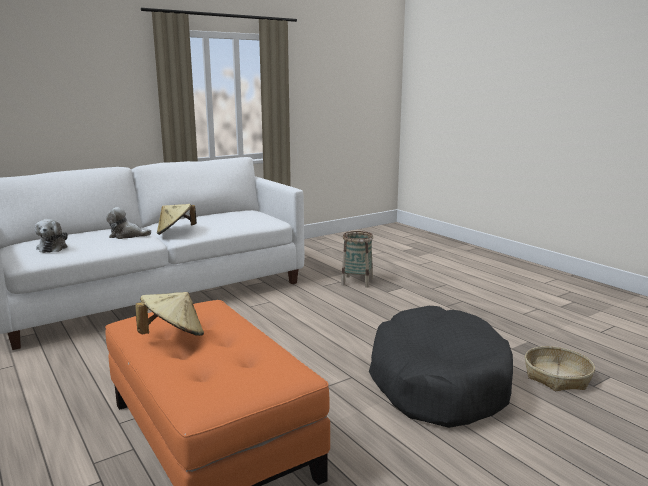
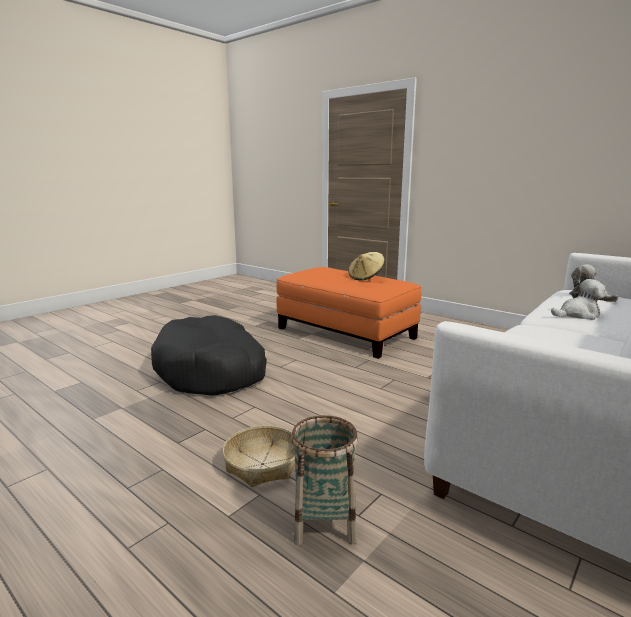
camera: 165 degrees right, 0 degrees up
(175, 232) = (548, 327): beige hat -> none
(556, 377) = (106, 385): basket -> basket (262, 464)

